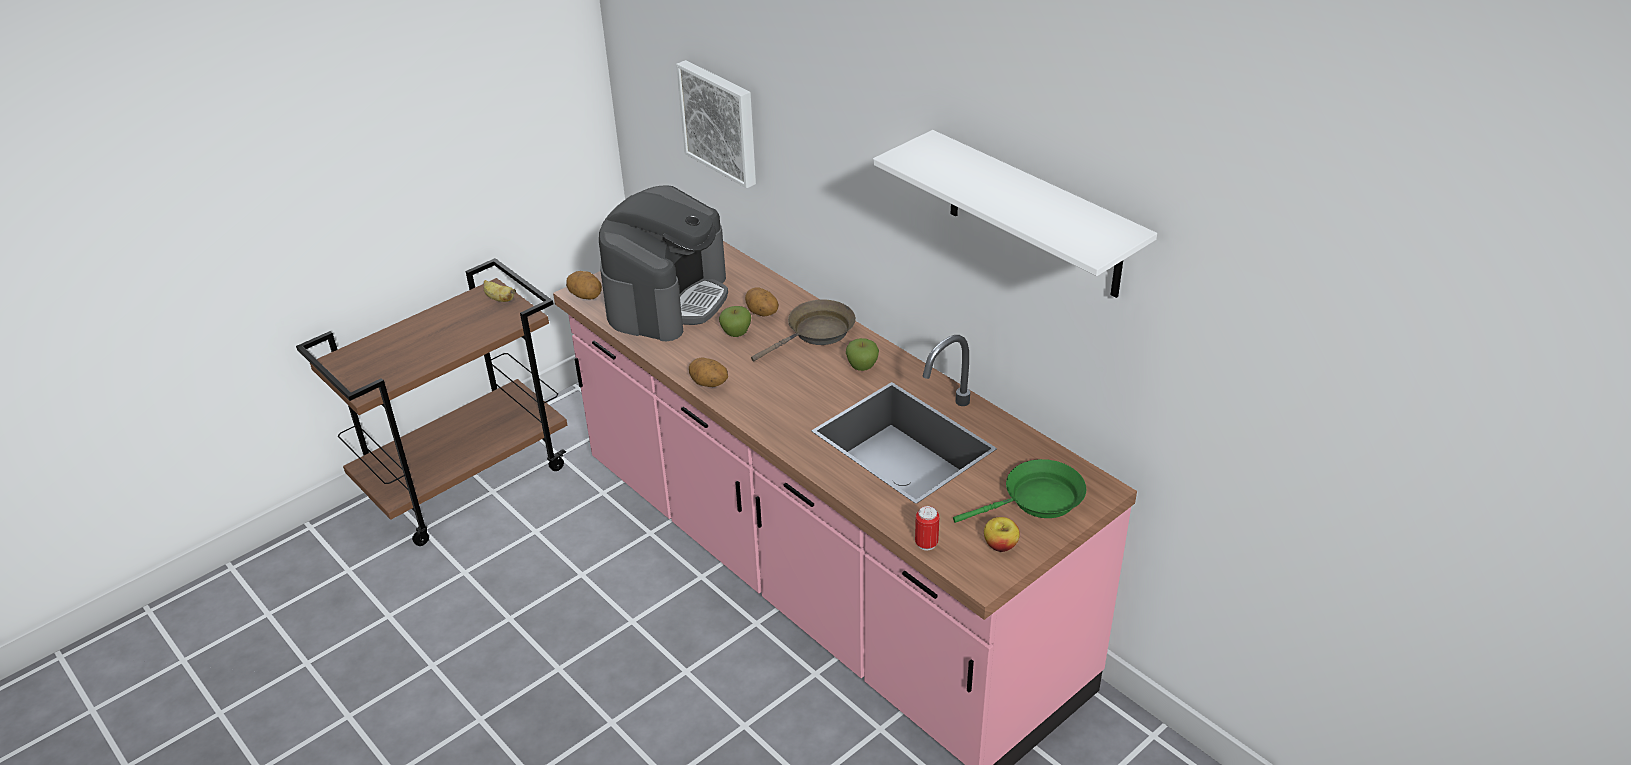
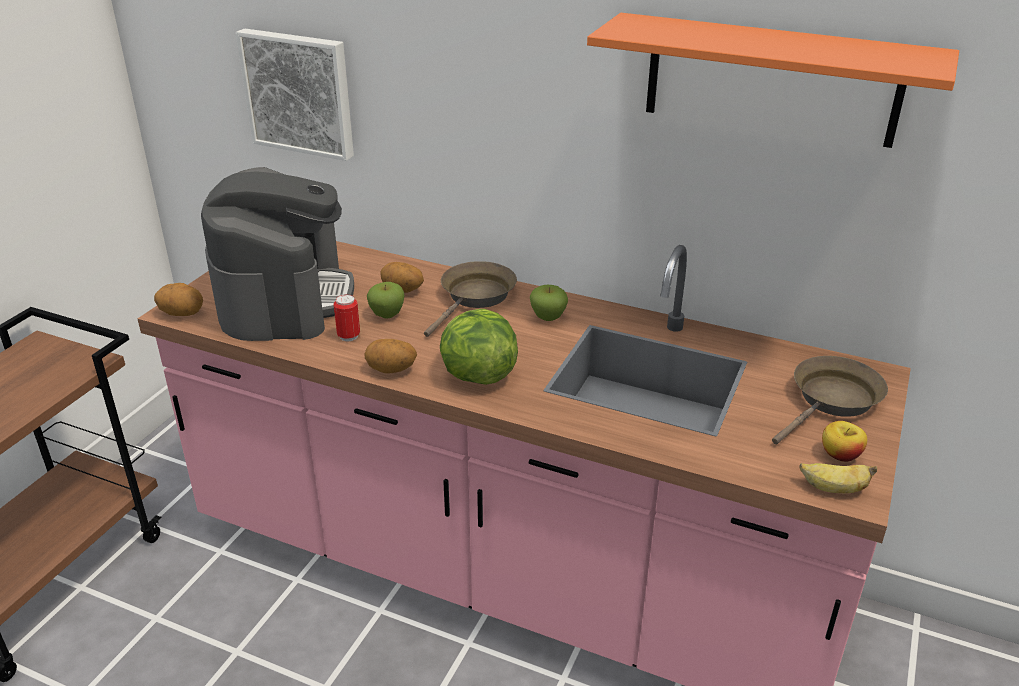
camera: 25 degrees left, 5 degrees down
(499, 299) = (50, 350): banana -> banana (833, 489)
(770, 404) = (477, 375): none -> lettuce
(926, 544) = (765, 475): can -> can (349, 336)
(1034, 215) = (771, 80): white shelf -> orange shelf
(1037, 500) = (832, 401): green frying pan -> brown frying pan

